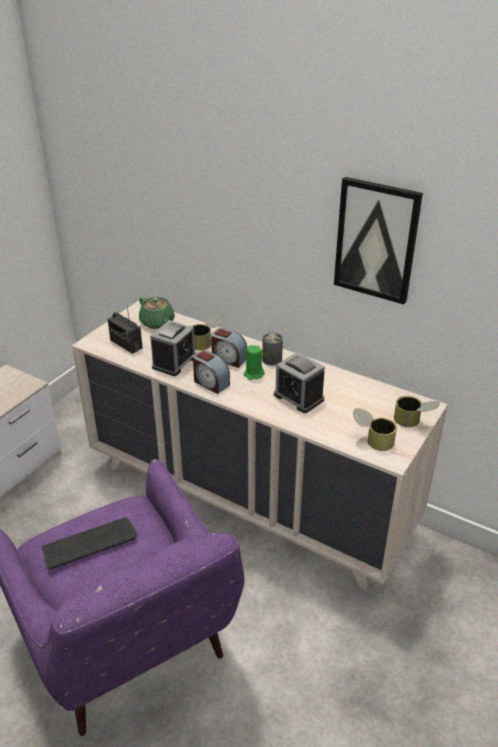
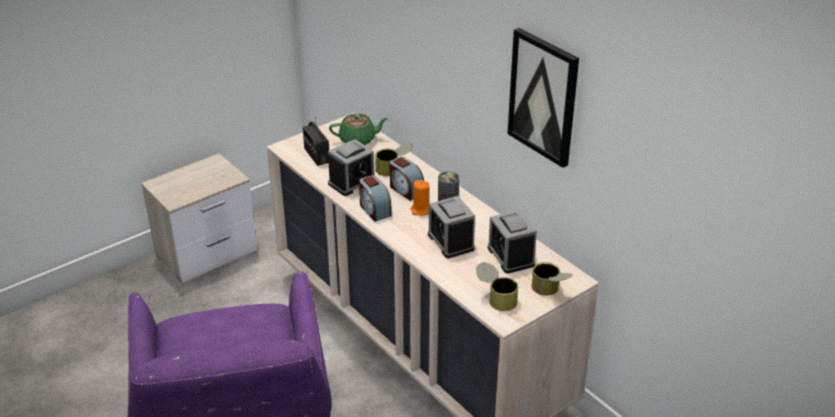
camera: 20 degrees right, 0 degrees up
(89, 543) = (216, 333): keyboard -> none
(158, 323) = (358, 140): green teapot -> green teapot turned 75 degrees counterclockwise
(253, 374) = (421, 210): green candle -> orange candle
(359, 398) = (510, 256): none -> alarm clock

